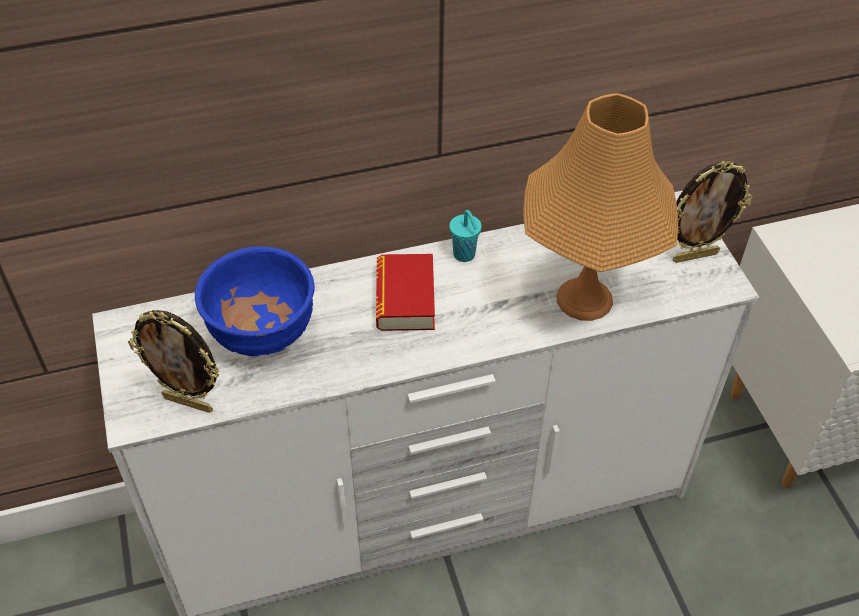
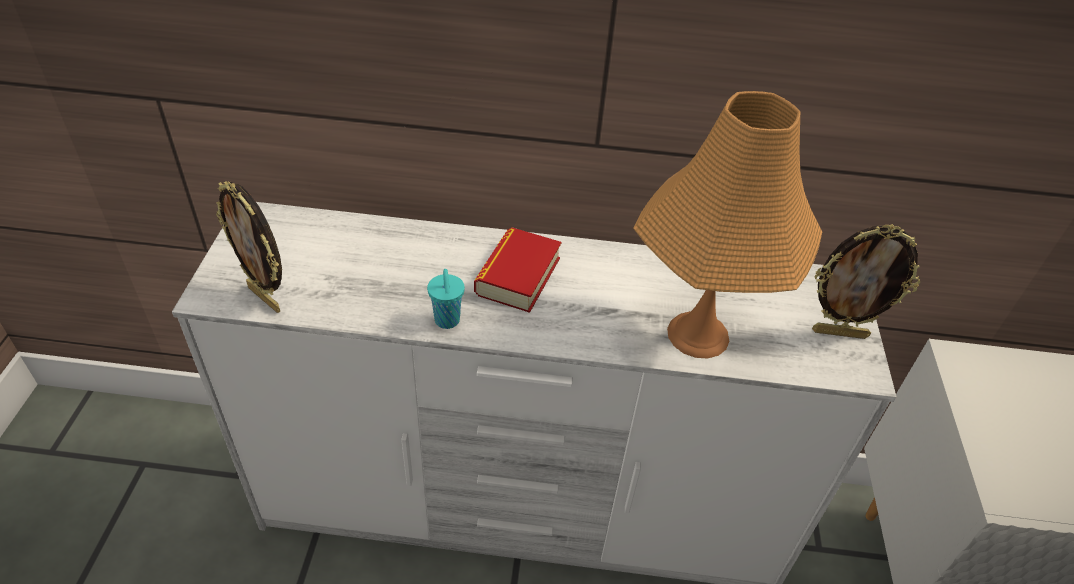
camera: 20 degrees right, 5 degrees down
(263, 332) = (370, 261): blue bowl -> none
(465, 255) = (597, 257): turquoise cup -> turquoise cup (447, 321)

